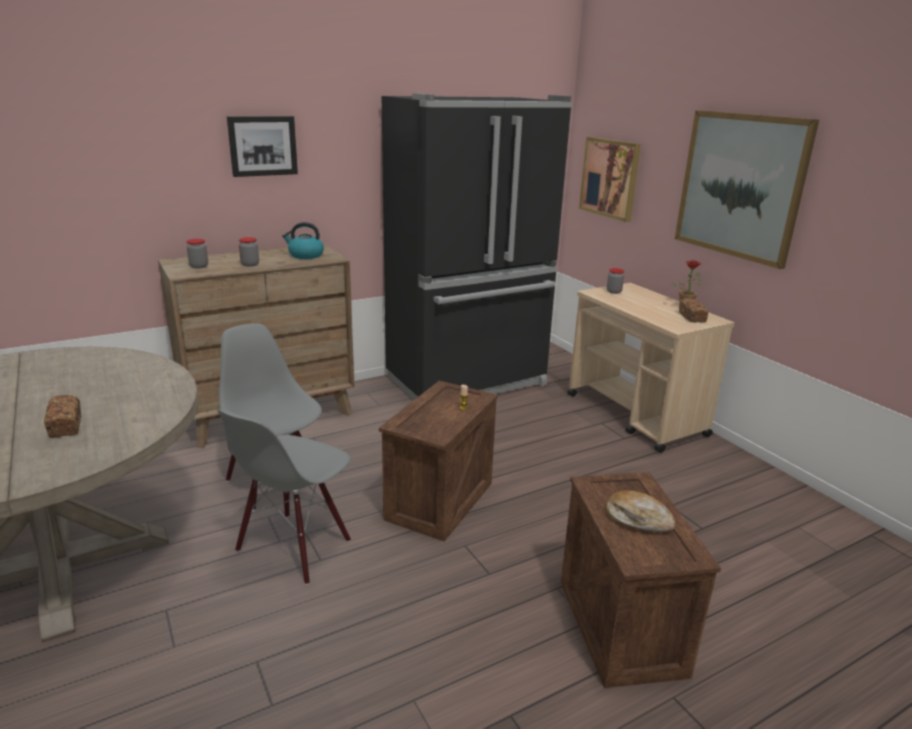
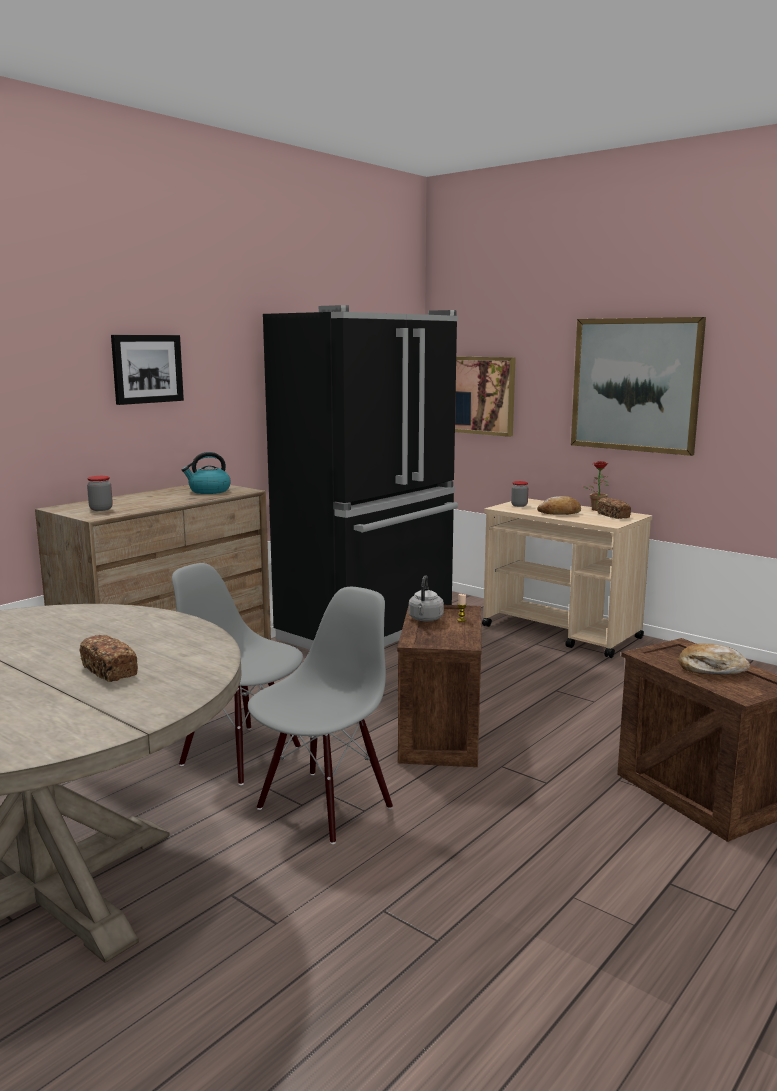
camera: 20 degrees left, 10 degrees down
(250, 264) = (159, 502): jar -> none
(294, 547) = (324, 806): grey chair -> grey chair turned 150 degrees counterclockwise
(433, 401) = (425, 619): none -> grey kettle
(642, 306) = (560, 513): none -> bread

